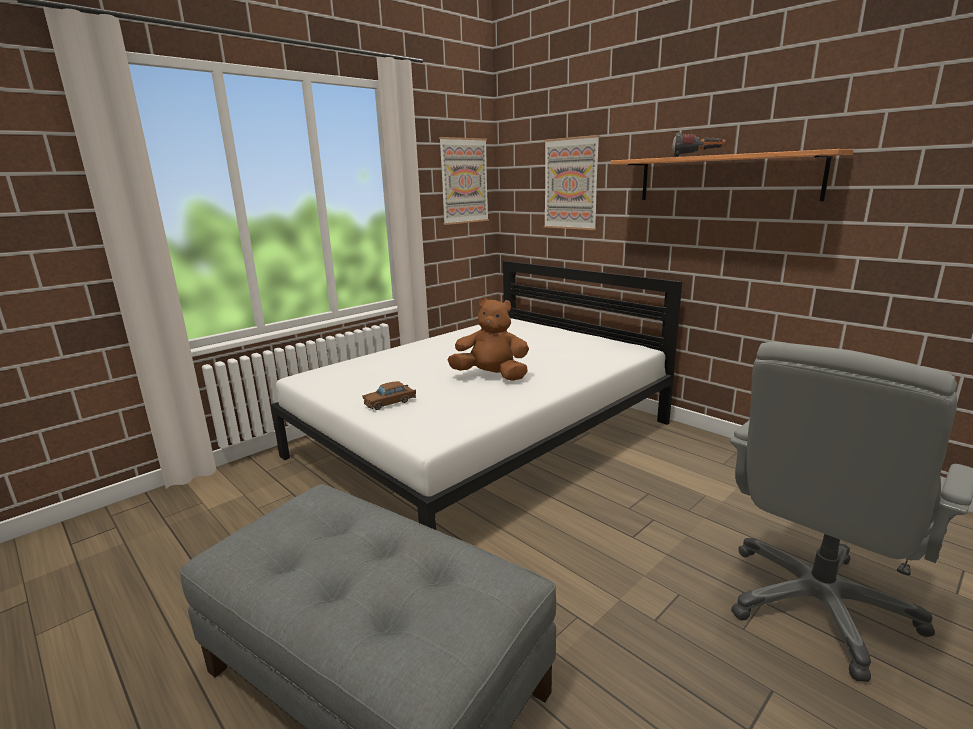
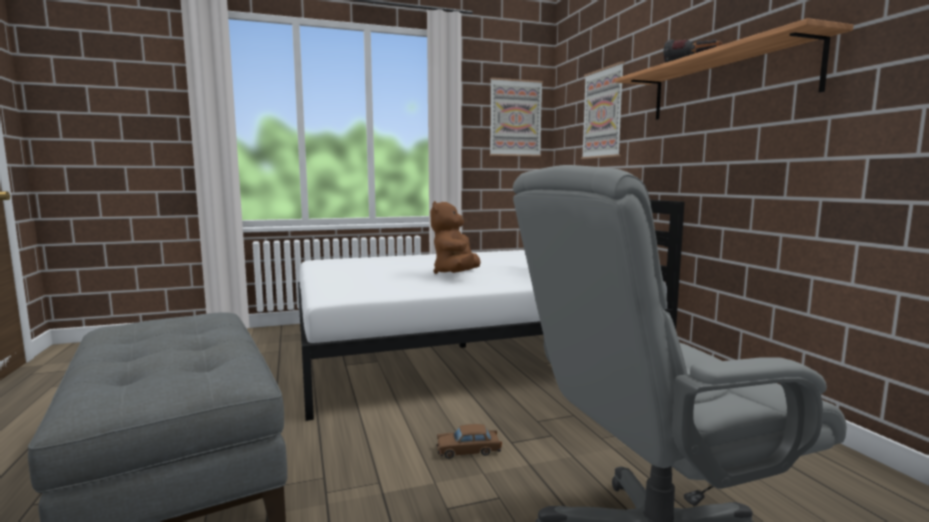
camera: 25 degrees right, 10 degrees down
(390, 402) = (347, 277): brown toy car -> brown toy car (468, 450)
(491, 376) = (456, 274): brown plush toy -> brown plush toy turned 120 degrees counterclockwise

